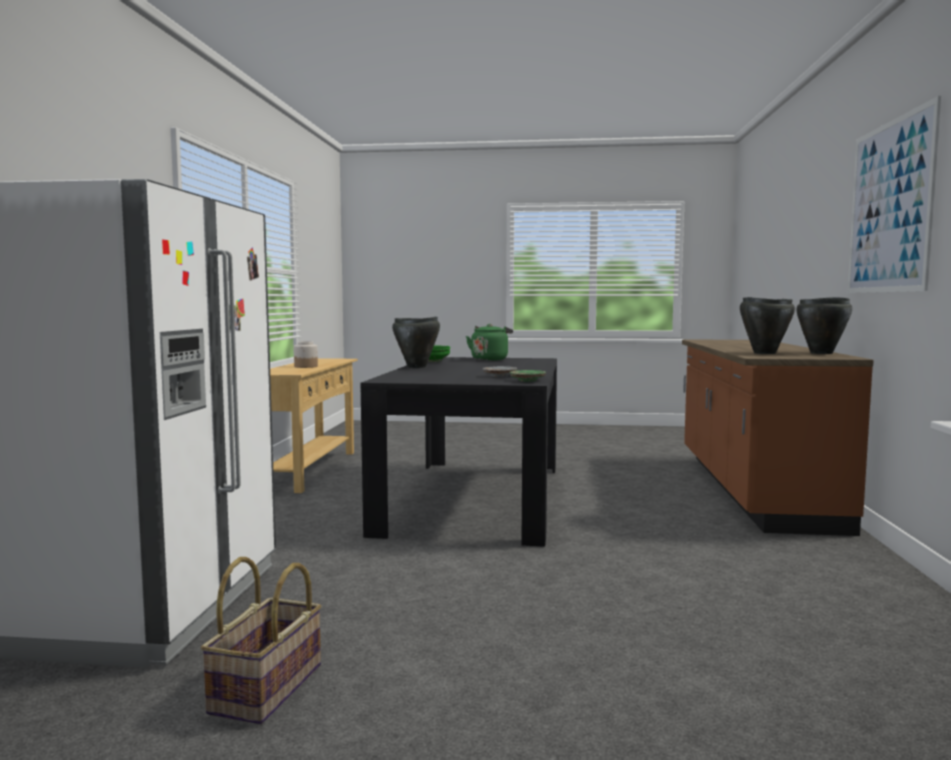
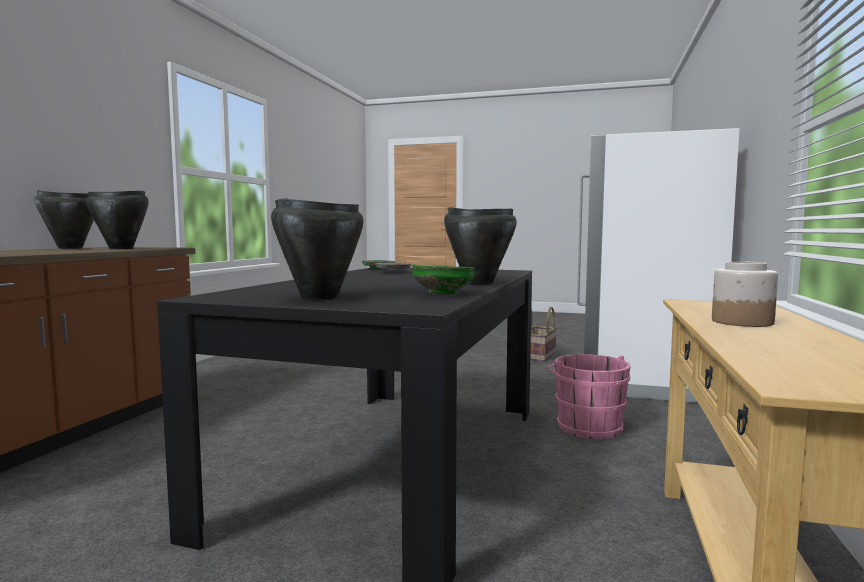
camera: 170 degrees left, 0 degrees up
(312, 527) = (587, 426): none -> pink bucket
(490, 359) = (318, 298): green kettle -> black cooking pot
(889, 207) = (87, 120): picture -> none

